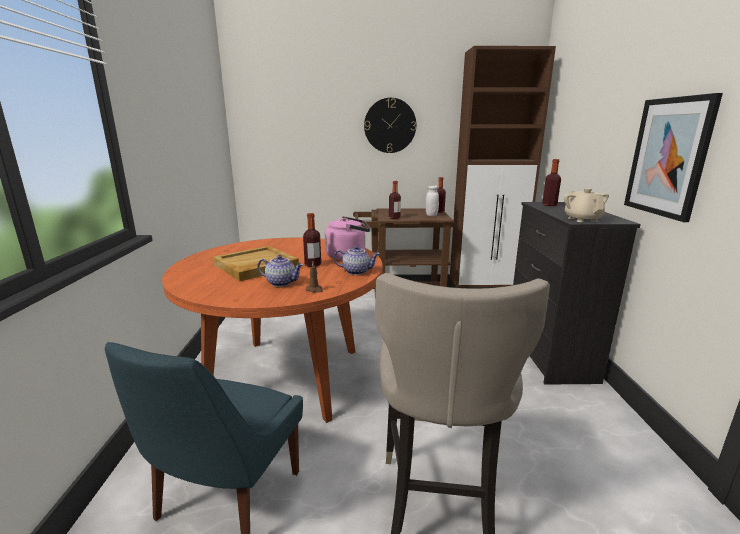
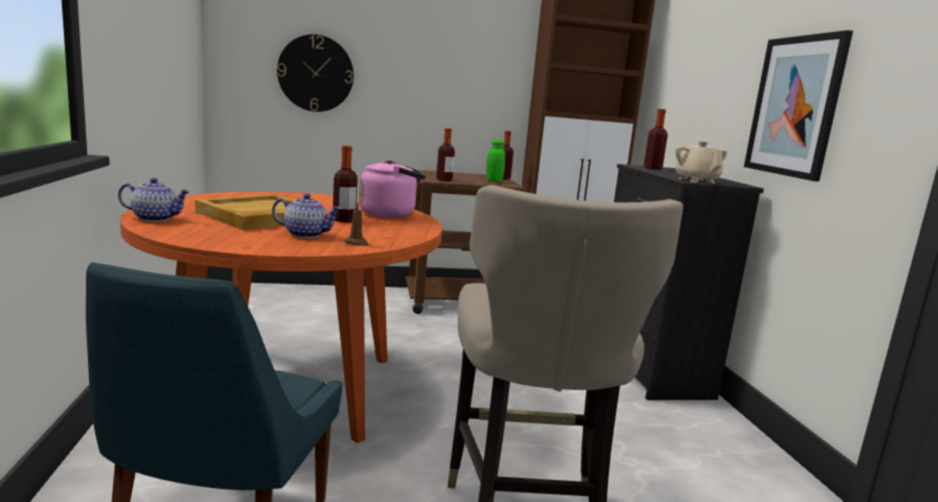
camera: 10 degrees left, 5 degrees down
(357, 271) = (408, 229): teapot -> teapot (156, 218)
(390, 125) = (440, 56): wall clock -> wall clock (315, 73)
(431, 215) = (494, 181): white jar -> green jar

